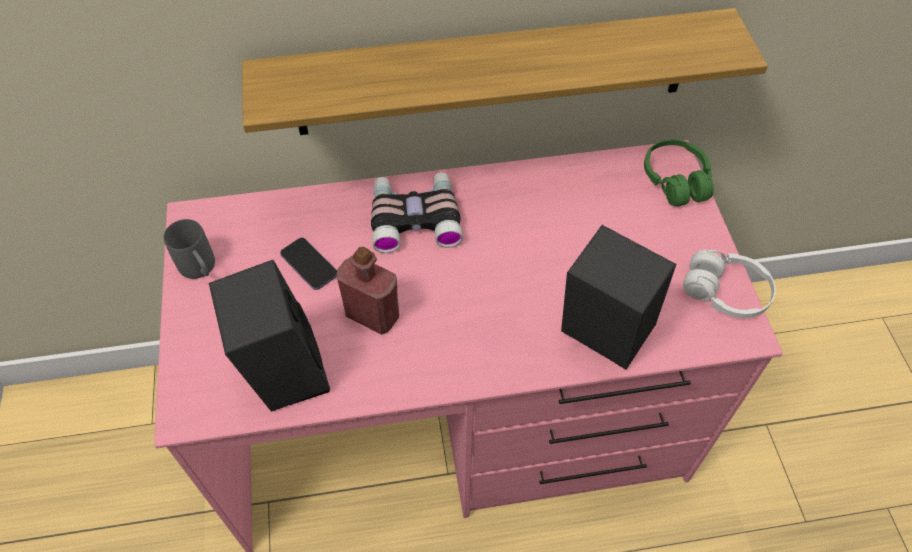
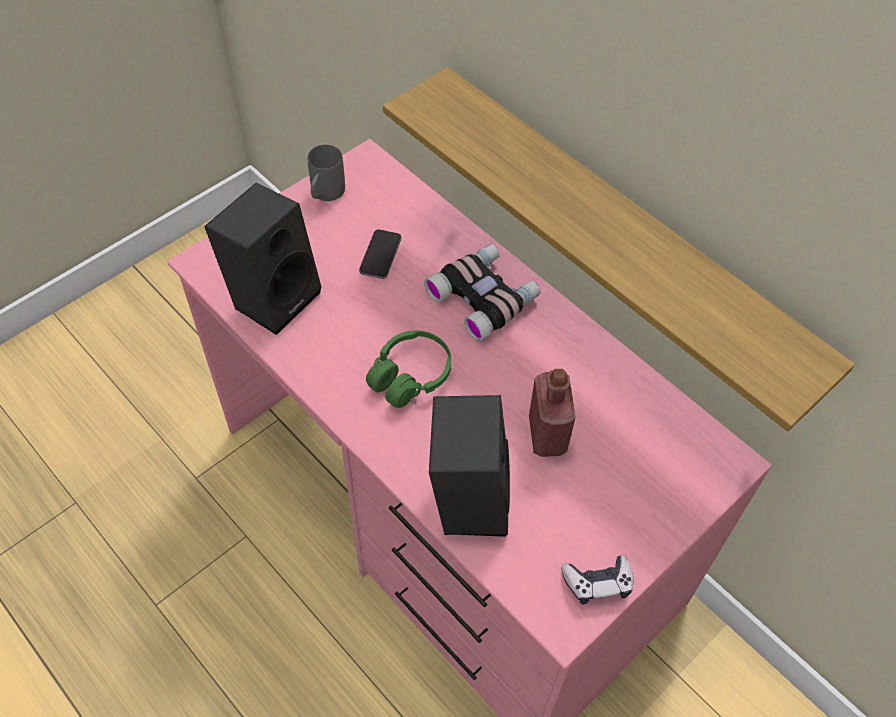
camera: 55 degrees right, 0 degrees up
(372, 315) = (364, 323): red bottle -> red bottle (547, 435)
(675, 181) = (704, 478): green headphones -> green headphones (410, 376)
(725, 292) = (597, 583): white headphones -> game controller

